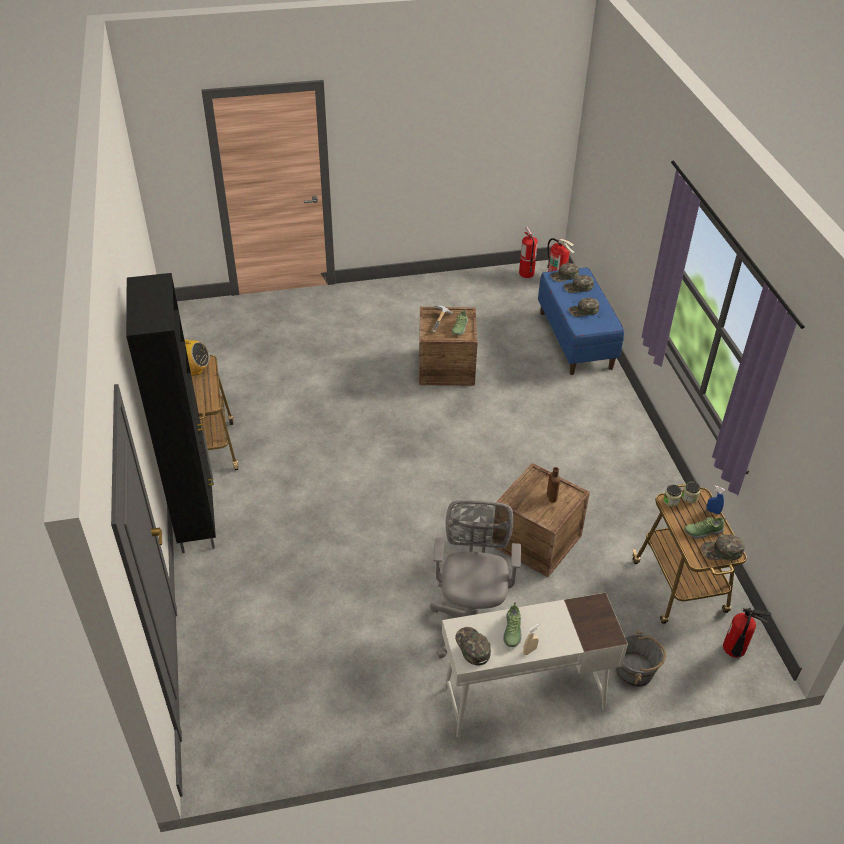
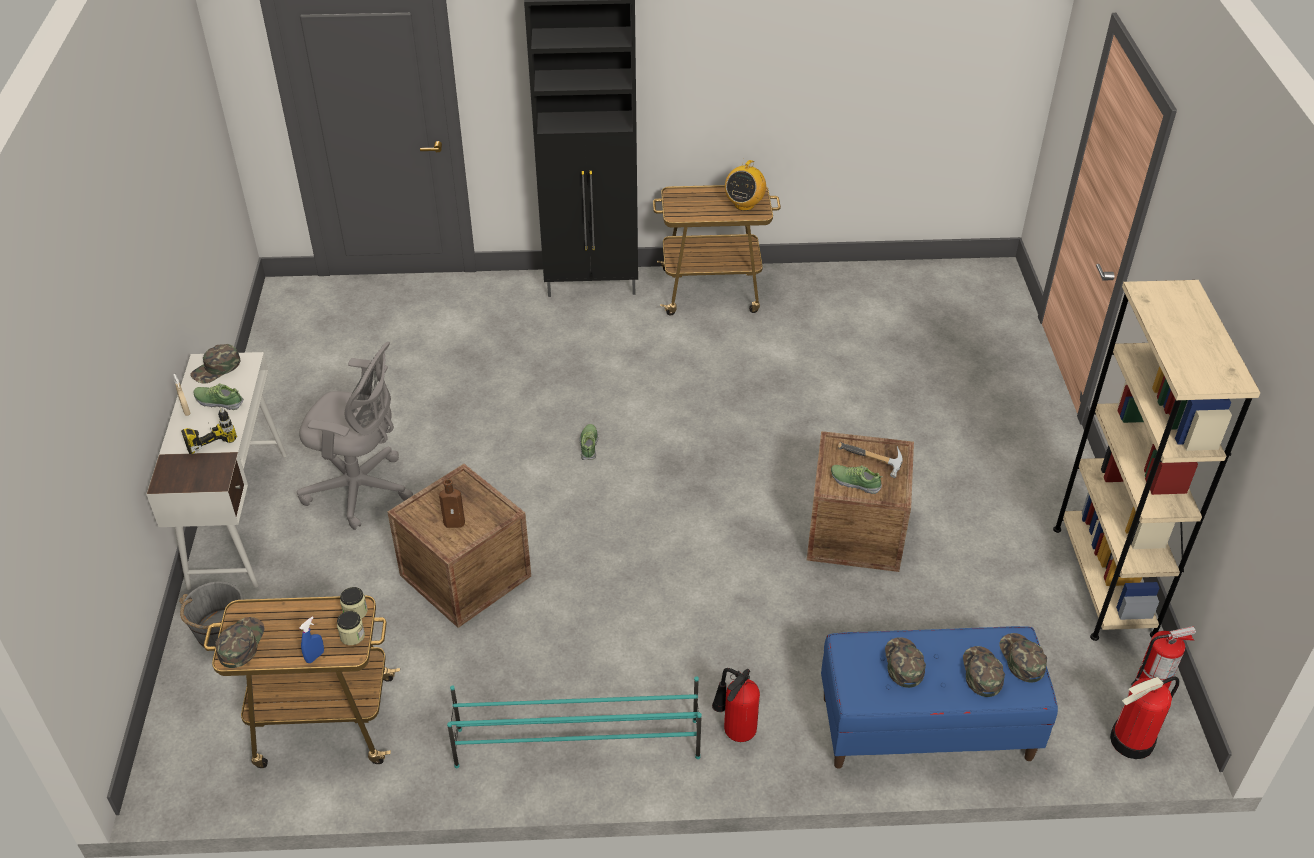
camera: 100 degrees right, 0 degrees up
(457, 282) = (1103, 580): none -> beige bookcase
(472, 647) = (216, 369): green cap -> green cap turned 150 degrees clockwise
(552, 624) = (209, 435): none -> power drill
(641, 466) = (576, 742): none -> turquoise shoe rack
(703, 531) = (286, 634): shoe -> shoe (589, 445)
(734, 653) = (192, 753): fire extinguisher -> fire extinguisher (734, 731)

